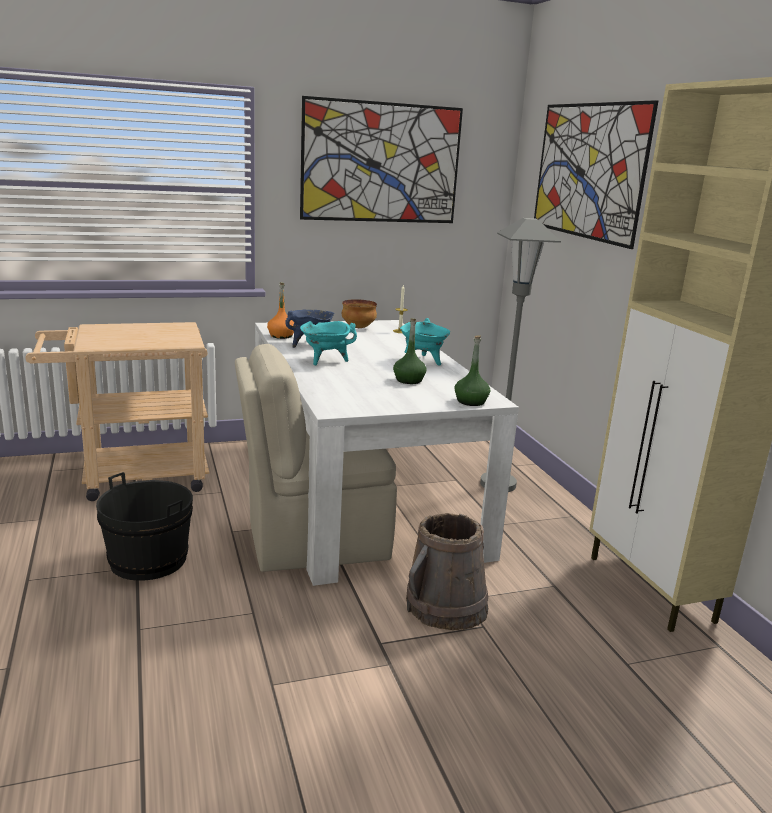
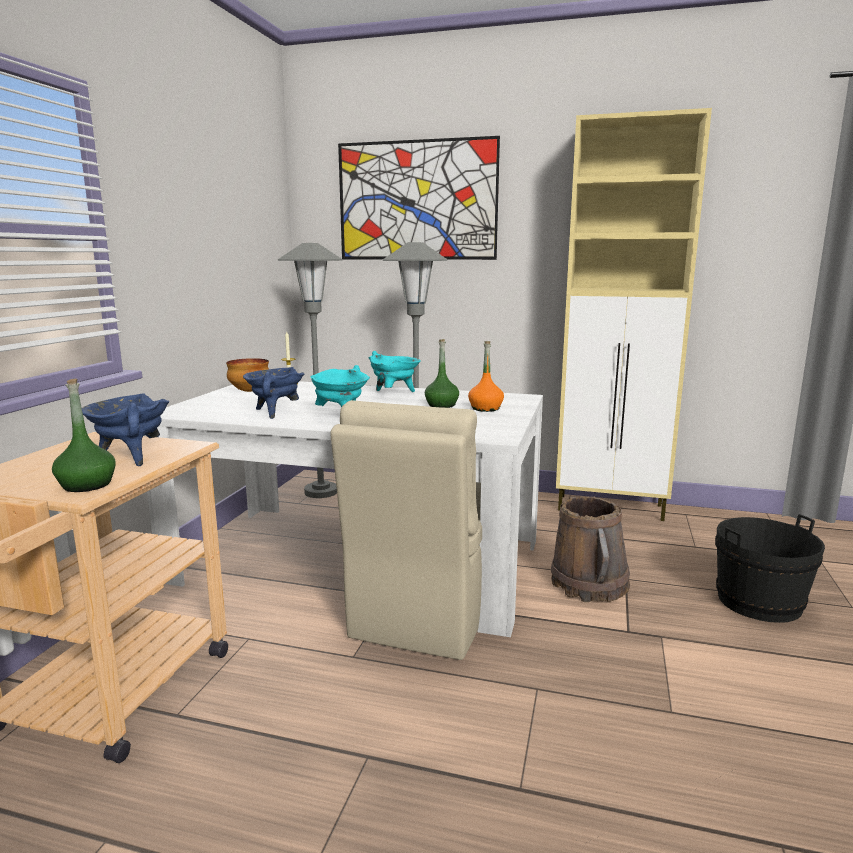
camera: 55 degrees left, 5 degrees down
(148, 560) = (360, 741): black bucket -> black bucket (758, 601)
(154, 339) = (131, 457): none -> blue cooking pot
(281, 336) = (218, 416): orange bottle -> orange bottle (485, 408)
(381, 163) = (209, 198): picture -> none
(454, 443) = (321, 492): none -> grey floor lamp
(470, 401) = (519, 401): green bottle -> green bottle (87, 485)

